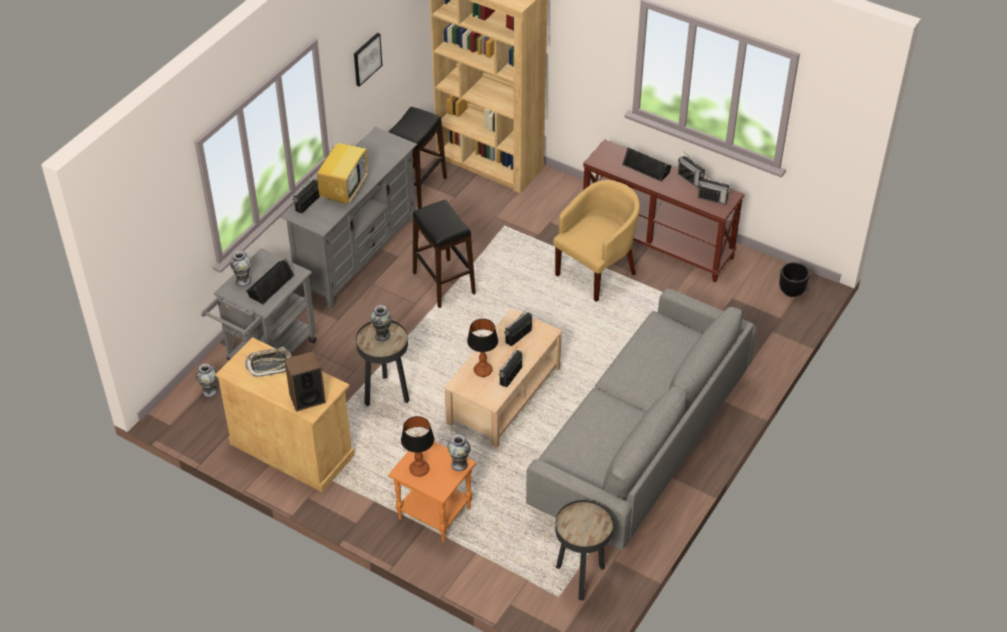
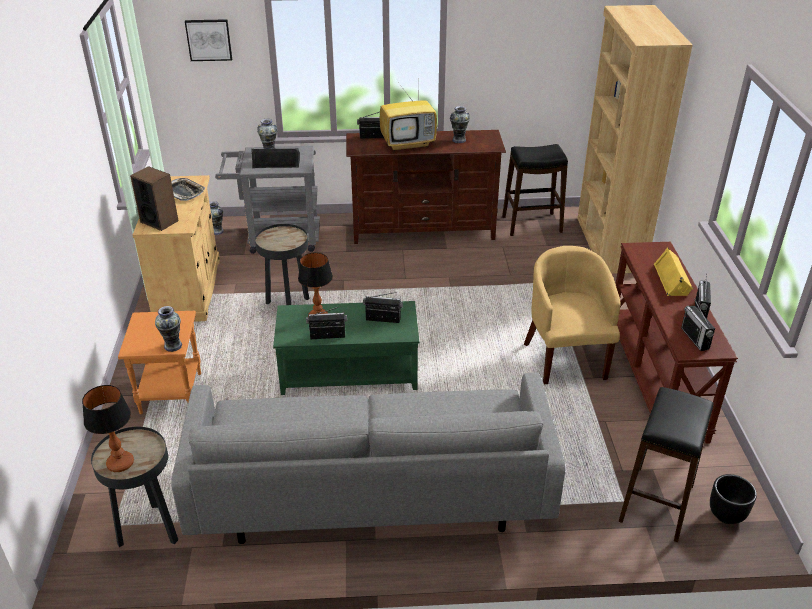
camera: 55 degrees right, 10 degrees down
(357, 256) = (423, 231): grey tv stand -> brown tv stand
(366, 59) = (518, 61): picture -> picture (209, 40)
(382, 335) = (286, 238): vase -> vase (459, 140)
(419, 469) = (150, 326): table lamp -> table lamp (121, 463)
(443, 283) = (444, 281): black stool -> black stool (656, 502)
(504, 396) = (348, 372): beige coffee table -> green coffee table
(596, 271) = (565, 357): yellow armchair -> yellow armchair turned 105 degrees counterclockwise
(647, 167) = (673, 279): black speaker -> yellow speaker

